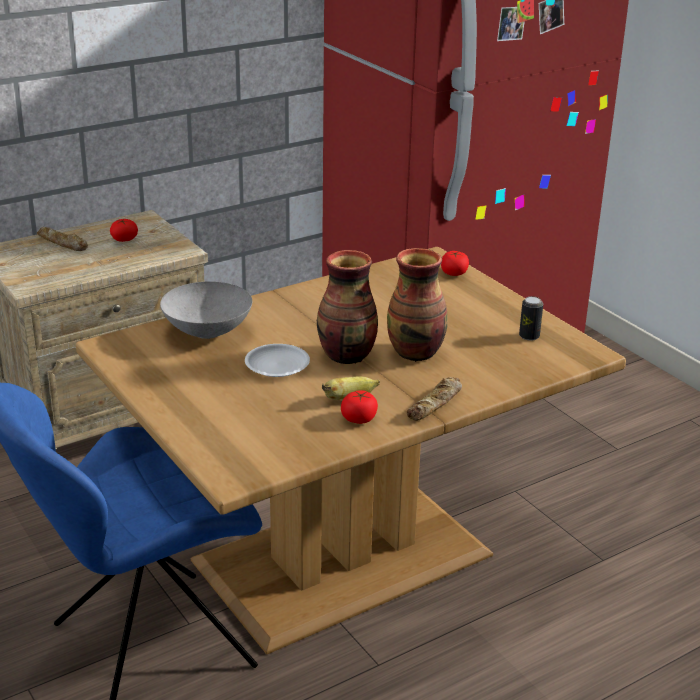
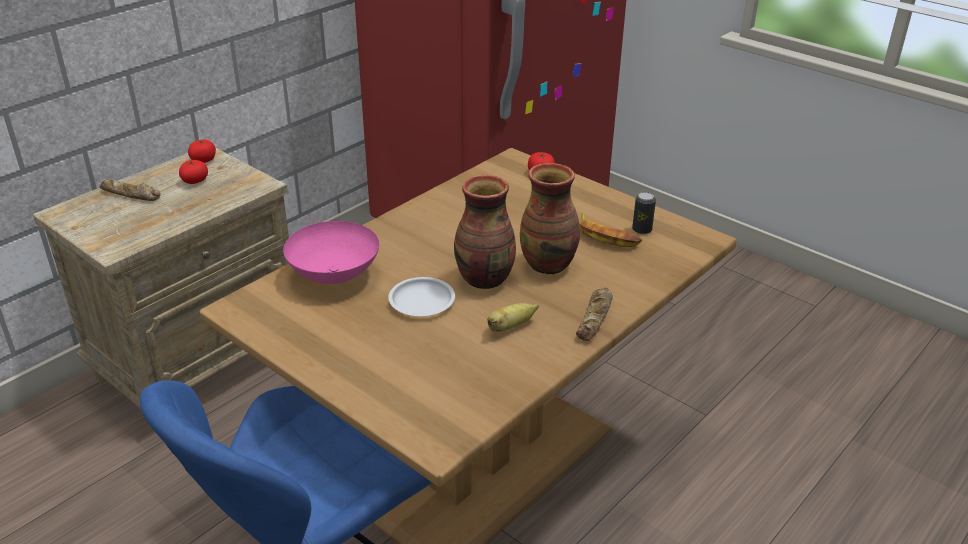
camera: 15 degrees left, 5 degrees up
(207, 332) = (334, 276): grey bowl -> pink bowl
(359, 418) = (531, 348): tomato -> tomato (203, 160)
(489, 336) = (606, 236): none -> banana

